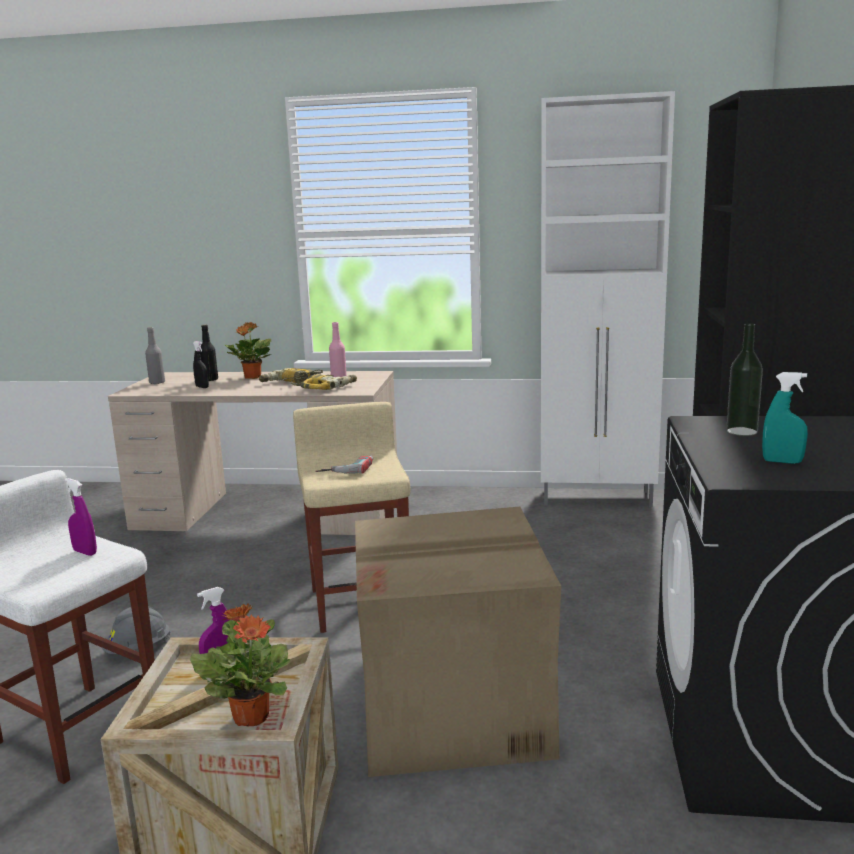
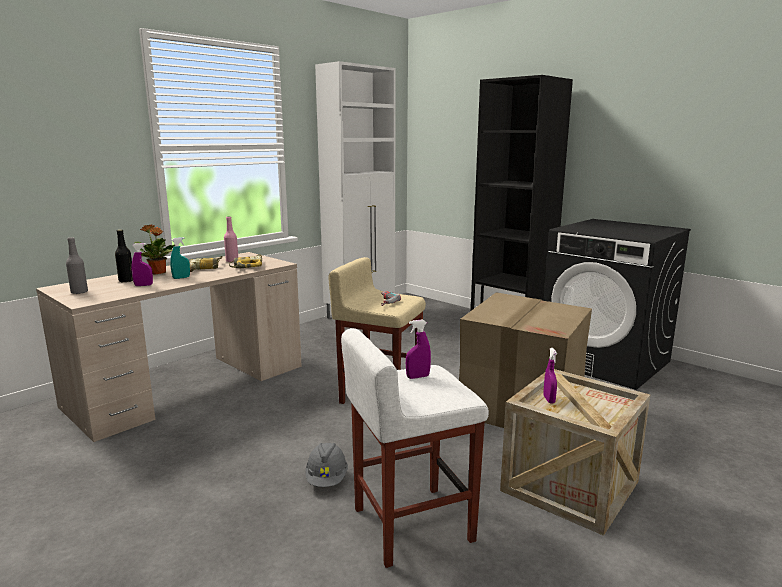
camera: 55 degrees left, 0 degrees up
(202, 387) = (143, 285): black spray bottle -> purple spray bottle
(251, 716) = (609, 402): potted plant -> none
(742, 431) = (588, 228): bottle -> none
(782, 462) = (633, 233): turquoise spray bottle -> turquoise spray bottle (181, 278)

